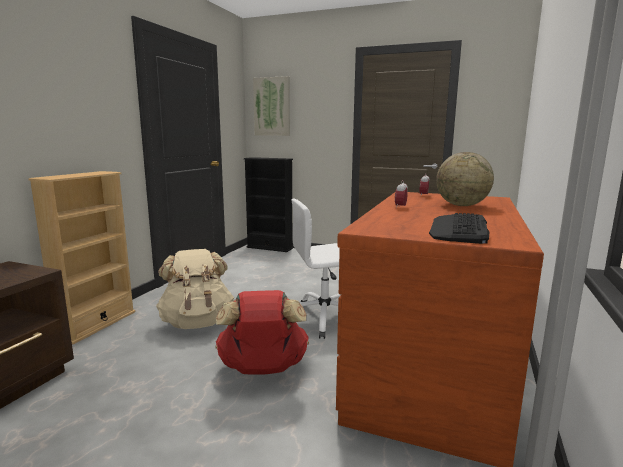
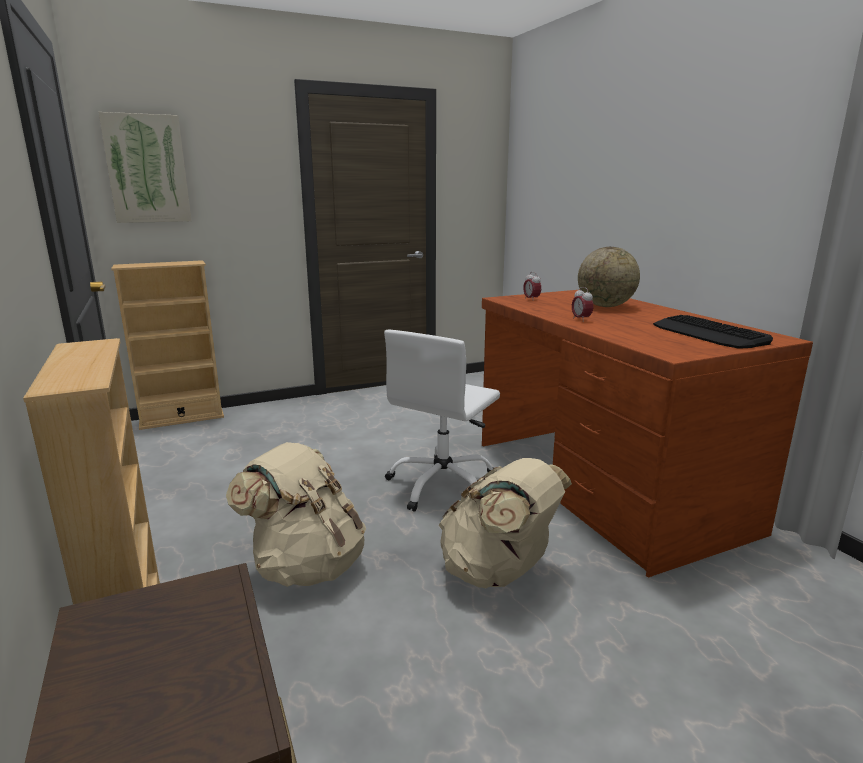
camera: 45 degrees left, 5 degrees up
(263, 370) = (499, 572): red backpack -> beige backpack
(269, 248) = (182, 419): black bookcase -> beige bookcase

